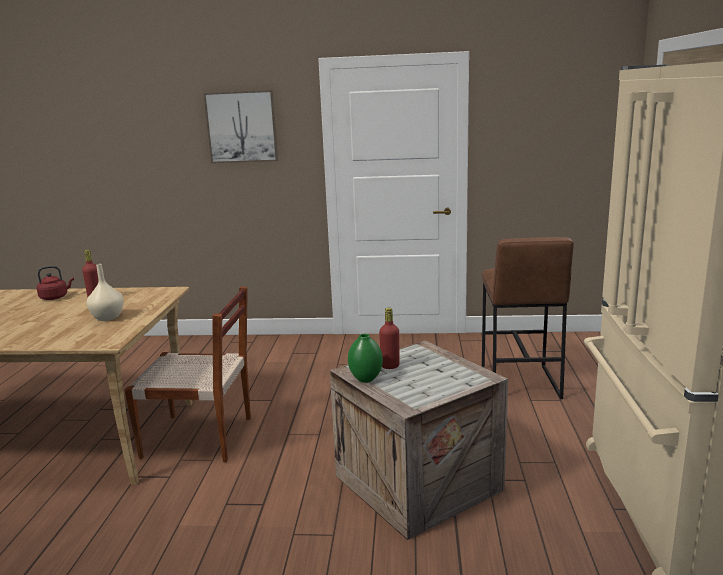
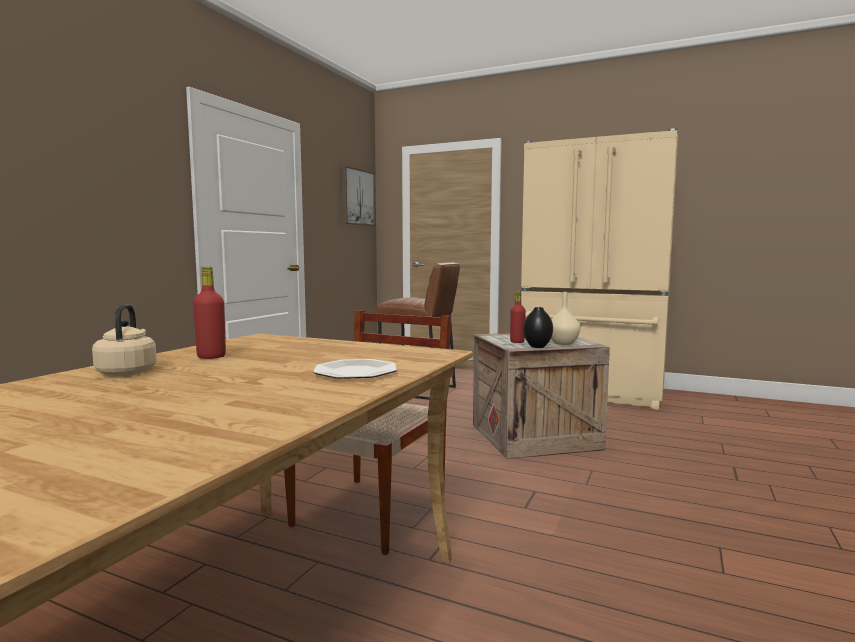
camera: 70 degrees left, 10 degrees down
(44, 334) = (355, 372): none -> plate
(55, 297) = (128, 372): red kettle -> beige kettle
(107, 318) = (330, 353): beige vase -> beige vase (563, 343)
(242, 127) = (98, 147): picture -> picture (357, 197)
(366, 379) = (537, 346): green vase -> black vase

